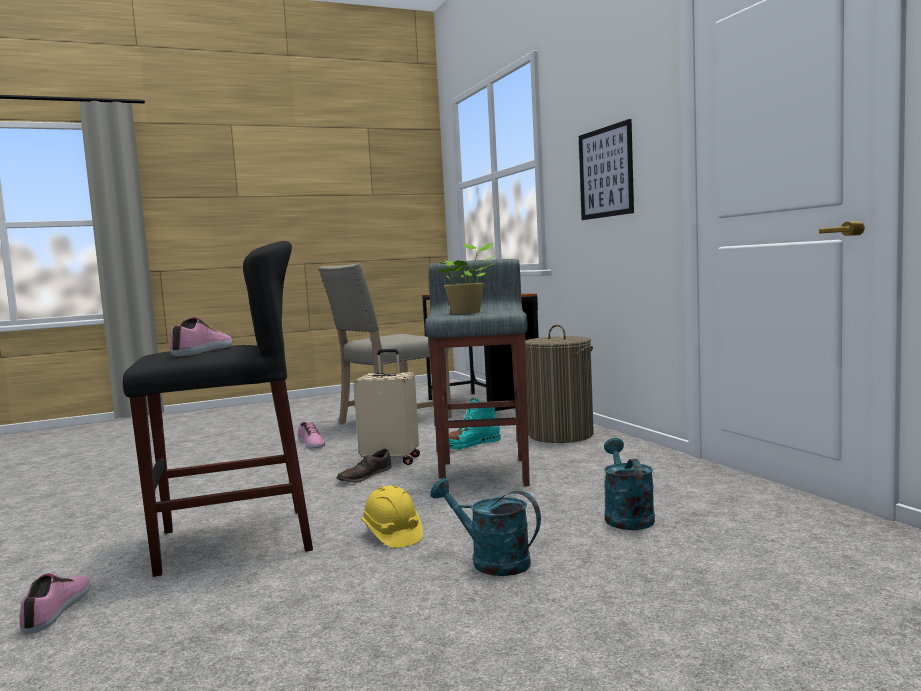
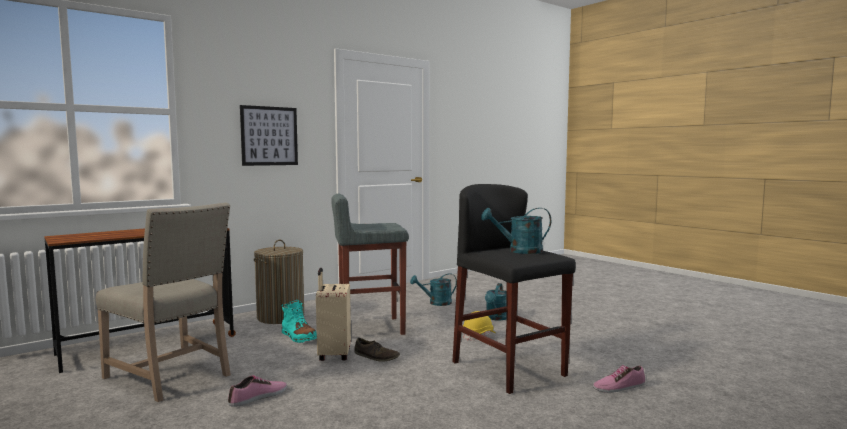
camera: 105 degrees left, 0 degrees up
(203, 351) = (519, 251): shoe -> turquoise watering can
(467, 312) = (376, 227): potted plant -> none

